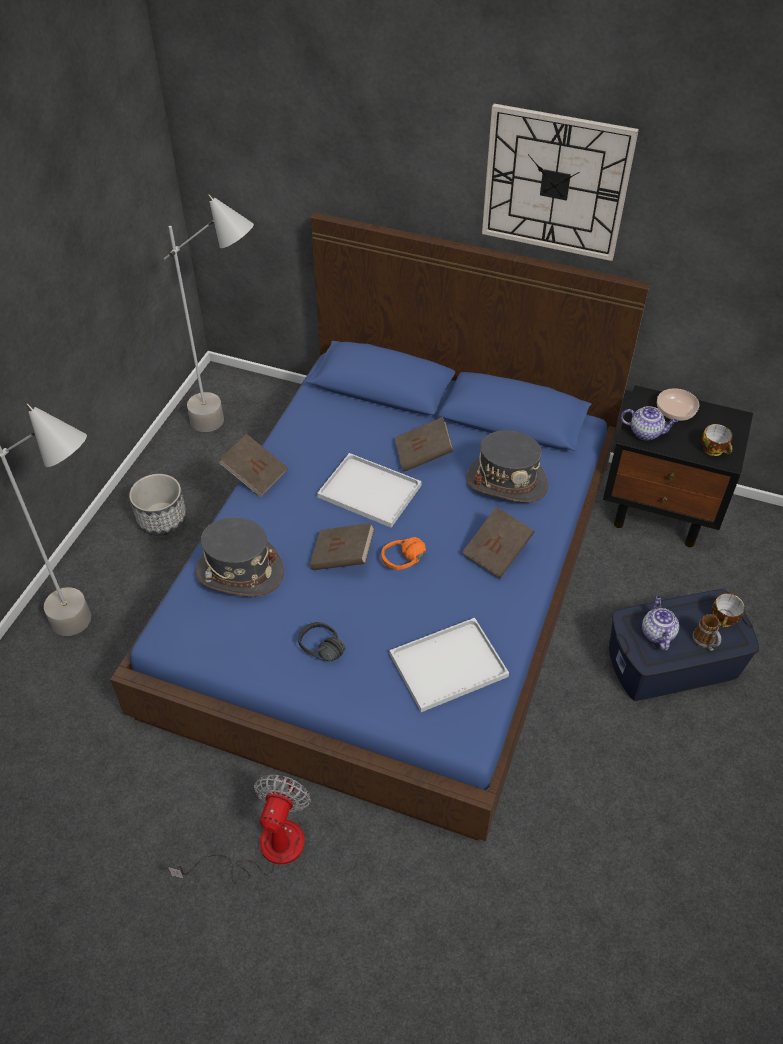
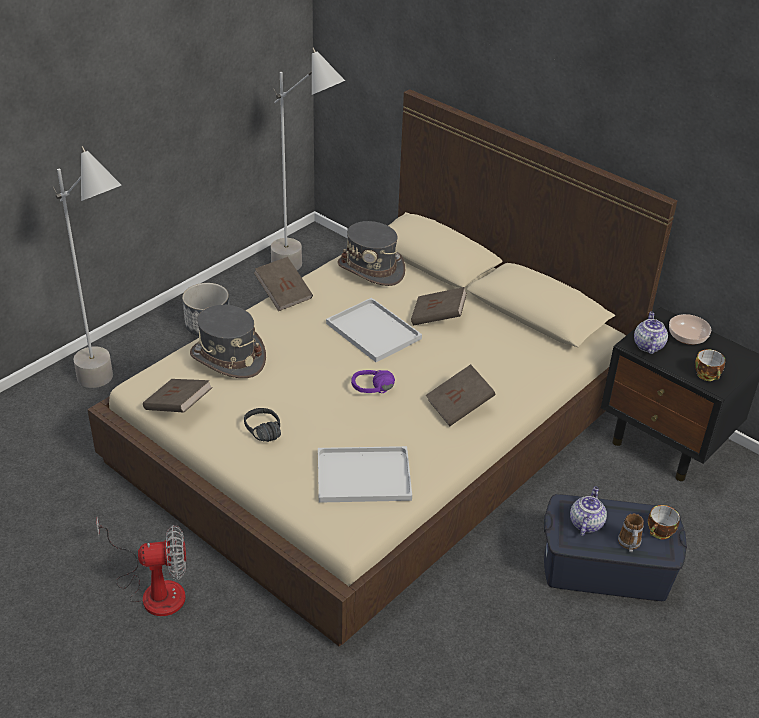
camera: 20 degrees right, 10 degrees down
(265, 849) = (153, 589): fan -> fan turned 45 degrees clockwise
(342, 557) = (320, 371): brown book -> brown book (178, 407)
(392, 579) = (378, 425): blue bed -> beige bed
(407, 564) = (373, 392): orange headphones -> purple headphones
(506, 482) = (501, 357): grey hat -> grey hat (371, 269)
(555, 183) = (604, 90): wall clock -> none
(646, 432) = (648, 345): teapot -> teapot turned 120 degrees counterclockwise

